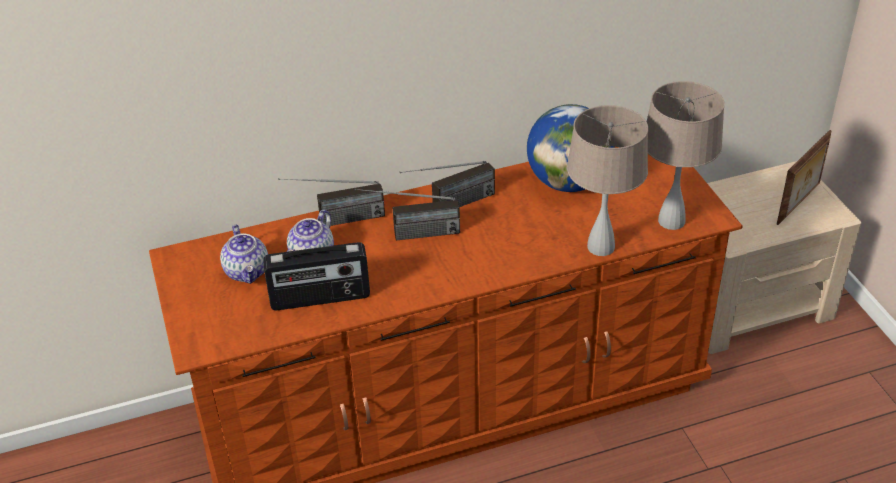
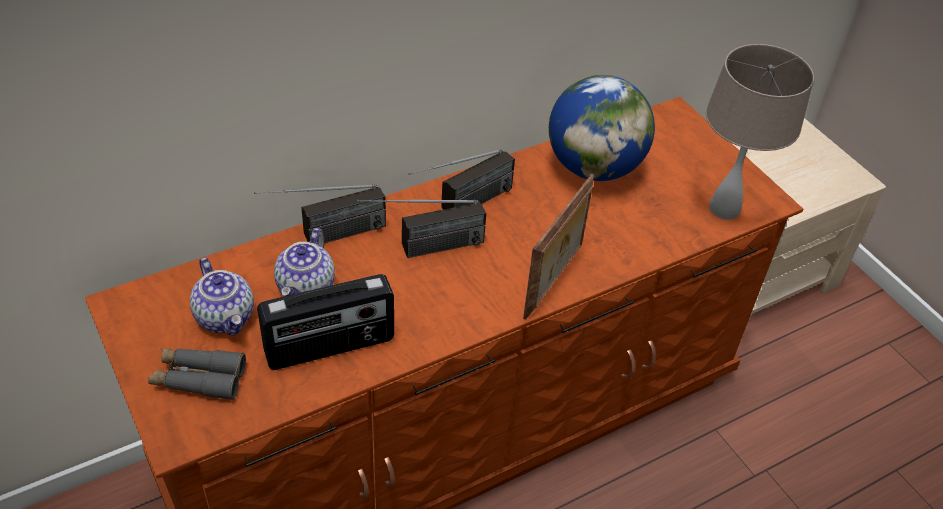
camera: 15 degrees left, 5 degrees up
(219, 311) = (198, 378): none -> grey binoculars
(600, 247) = (654, 248): beige table lamp -> none
(799, 204) = (817, 169): picture frame -> picture frame (555, 281)

